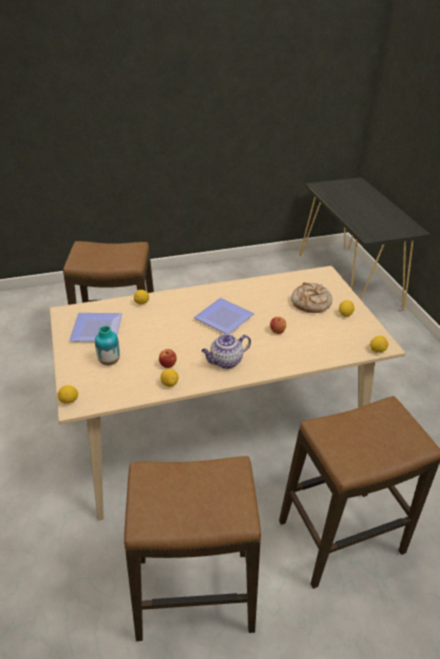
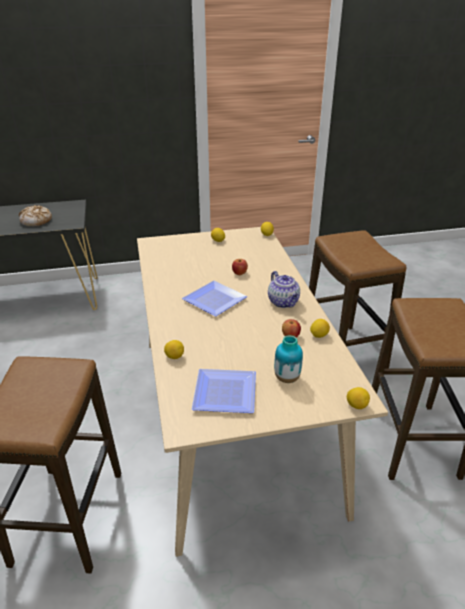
camera: 85 degrees left, 5 degrees down
(310, 303) = (198, 254): bread -> bread (36, 221)

